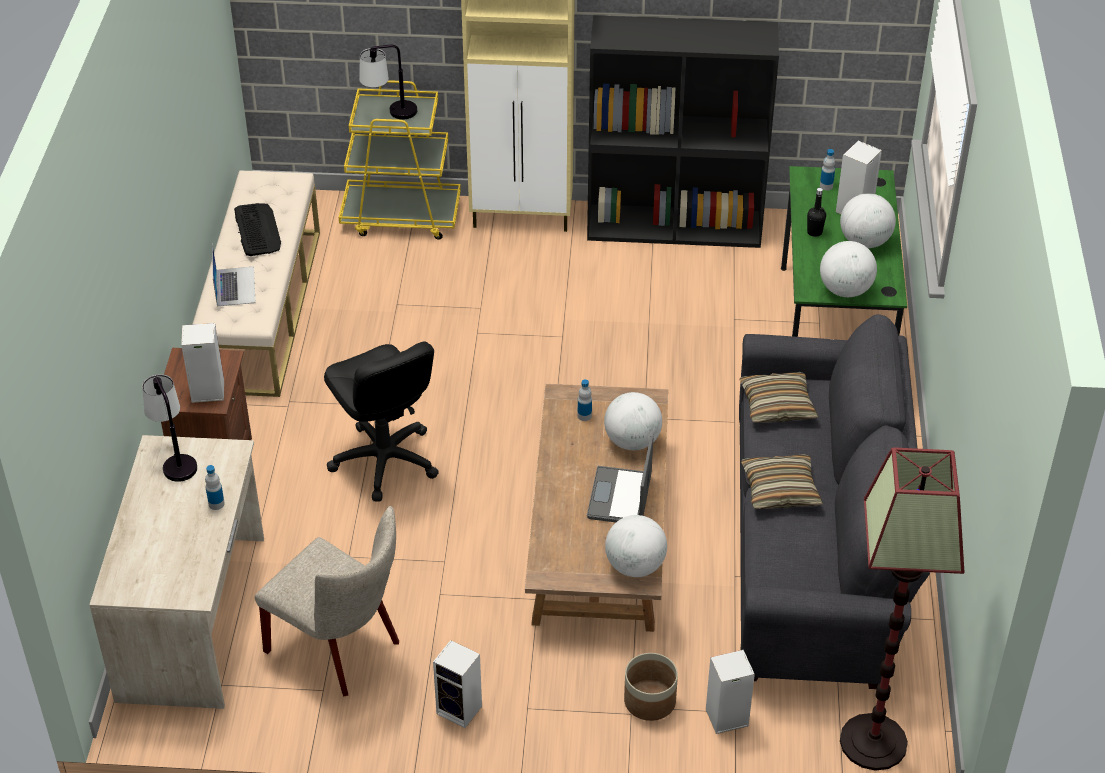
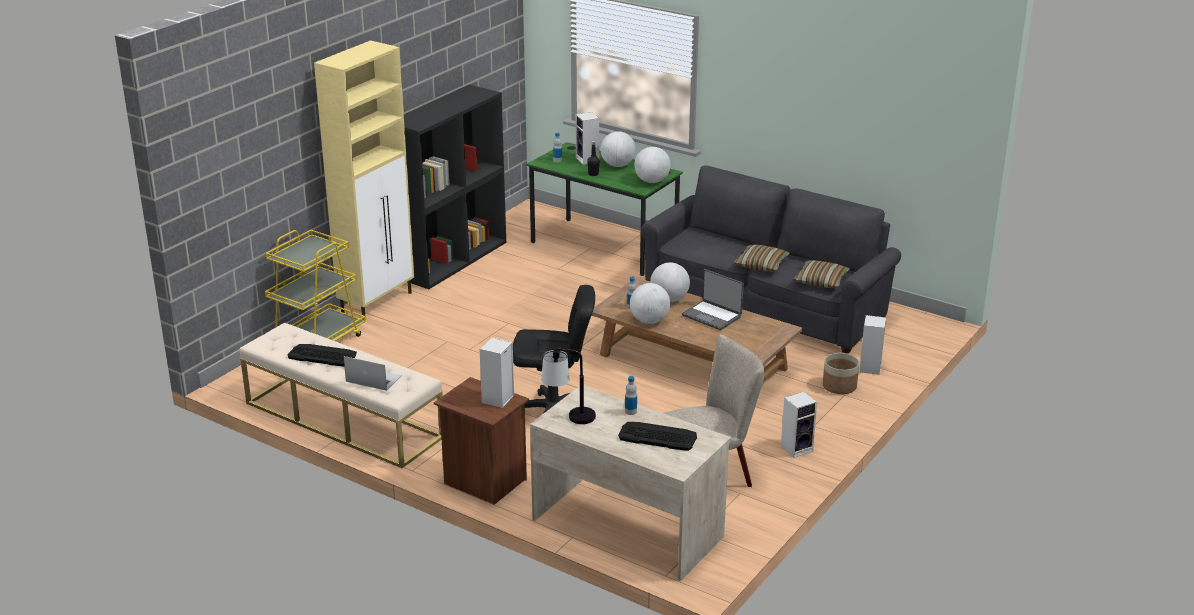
camera: 60 degrees left, 15 degrees down
(174, 547) = (657, 436): none -> keyboard
(390, 114) = (306, 253): table lamp -> none
(635, 566) = (772, 328): globe -> globe (649, 321)
(777, 406) = (693, 246): pillow -> pillow (821, 281)
(874, 743) = (919, 333): floor lamp -> none

